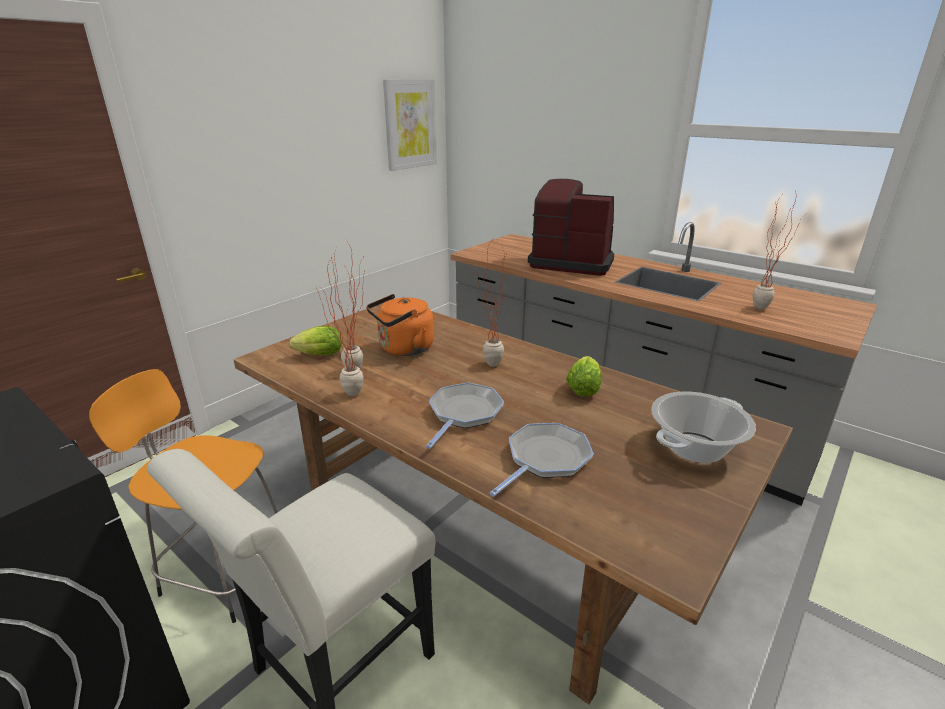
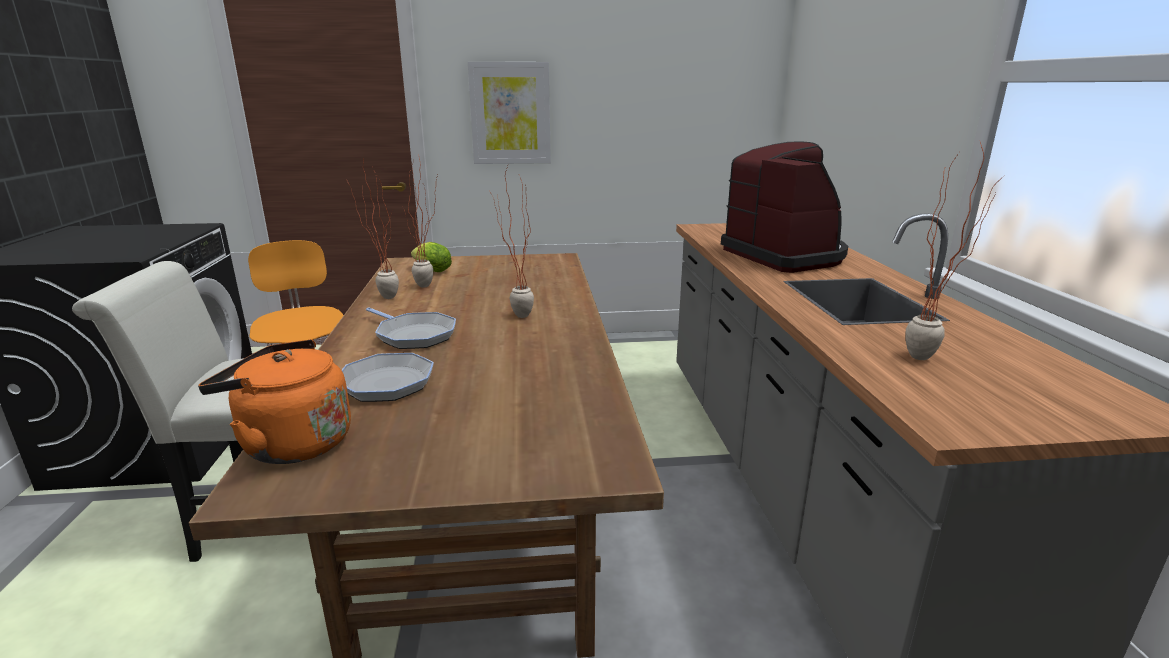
camera: 45 degrees right, 5 degrees down
(403, 349) = (489, 285): orange kettle -> orange kettle (291, 443)
(410, 124) = (725, 82): picture -> picture (510, 113)
(464, 413) = (414, 335): frying pan -> frying pan turned 60 degrees clockwise
(583, 388) = (545, 359): lettuce -> none
(694, 447) = (505, 442): cooking pot -> none

